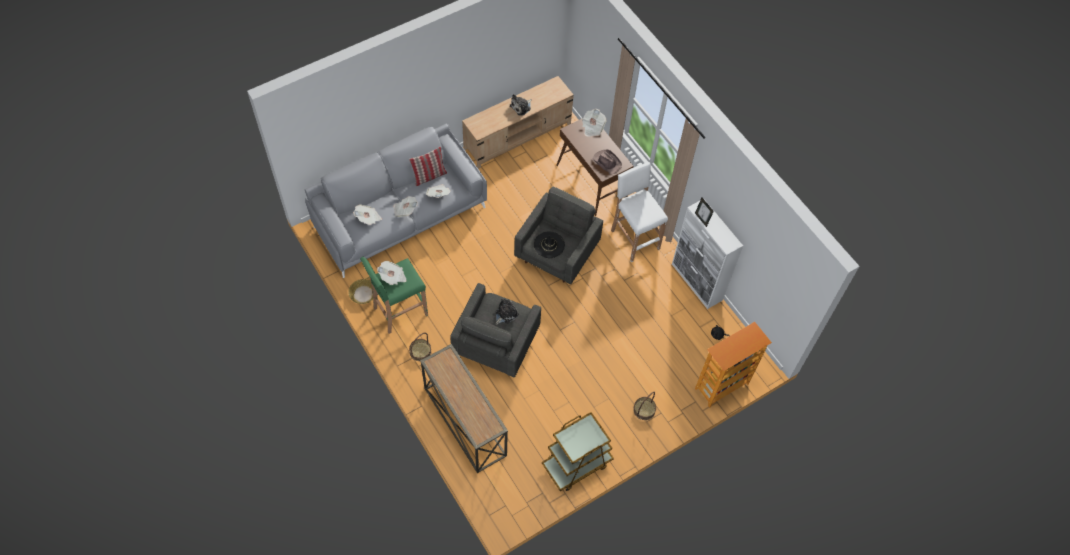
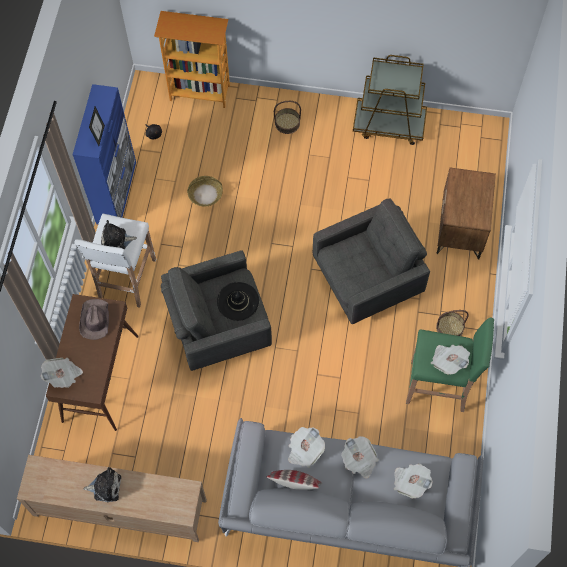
camera: 135 degrees left, 5 degrees up
(363, 294) = (463, 437): basket -> basket (205, 194)
(464, 422) = (460, 230): console table -> brown nightstand
(505, 314) = (349, 263): plush toy -> plush toy (116, 240)
(697, 282) = (116, 192): white cabinet -> blue cabinet

